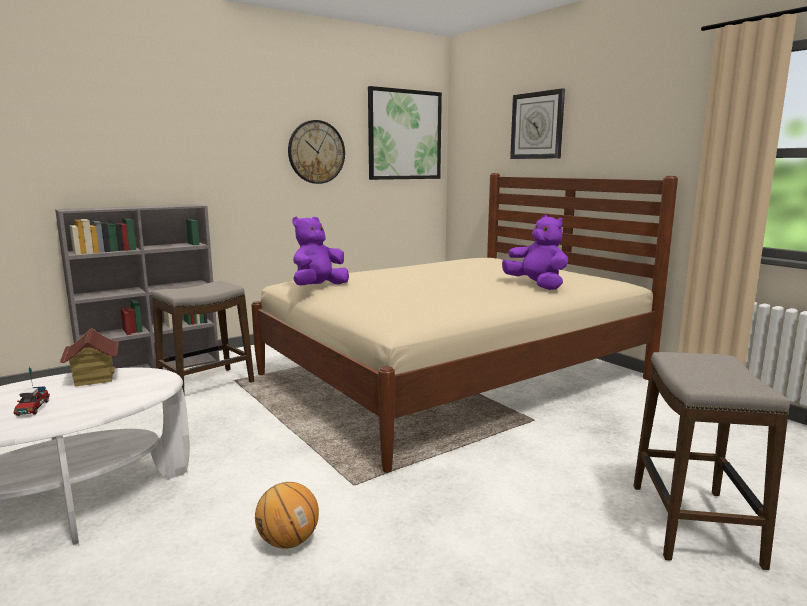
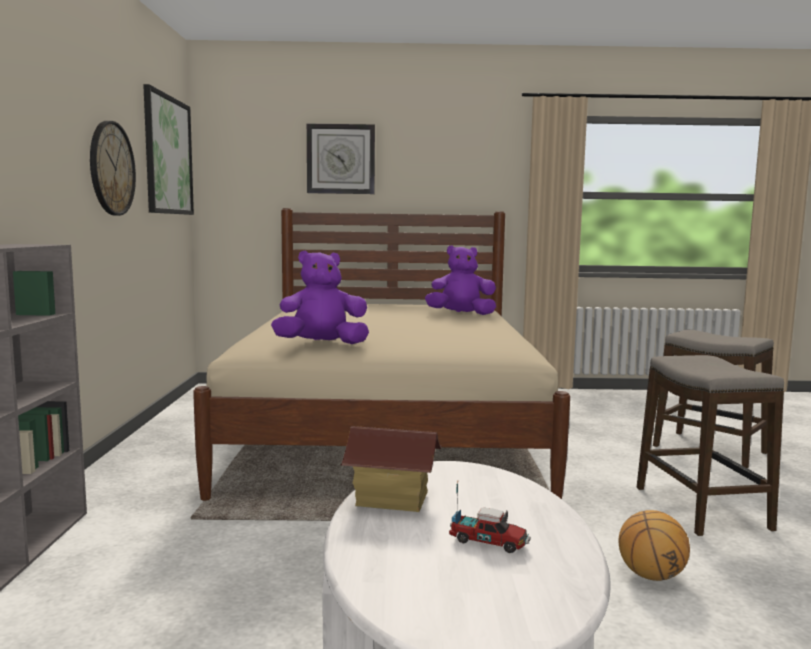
camera: 55 degrees left, 5 degrees down
(207, 385) = (169, 538): stool -> stool (701, 508)
(318, 287) = (321, 344): purple plush toy -> purple plush toy turned 90 degrees clockwise

